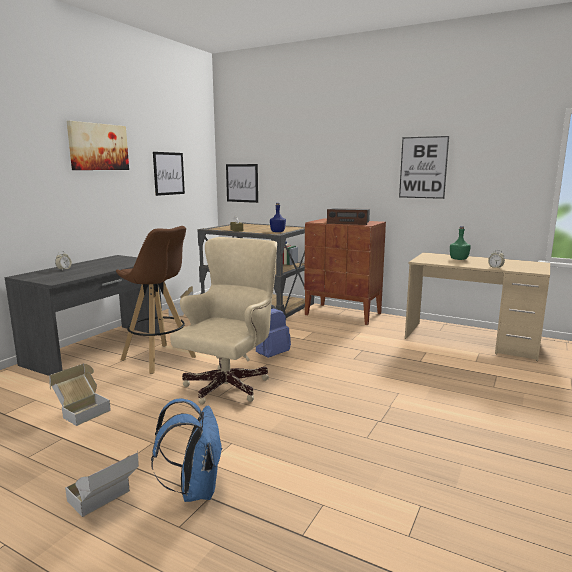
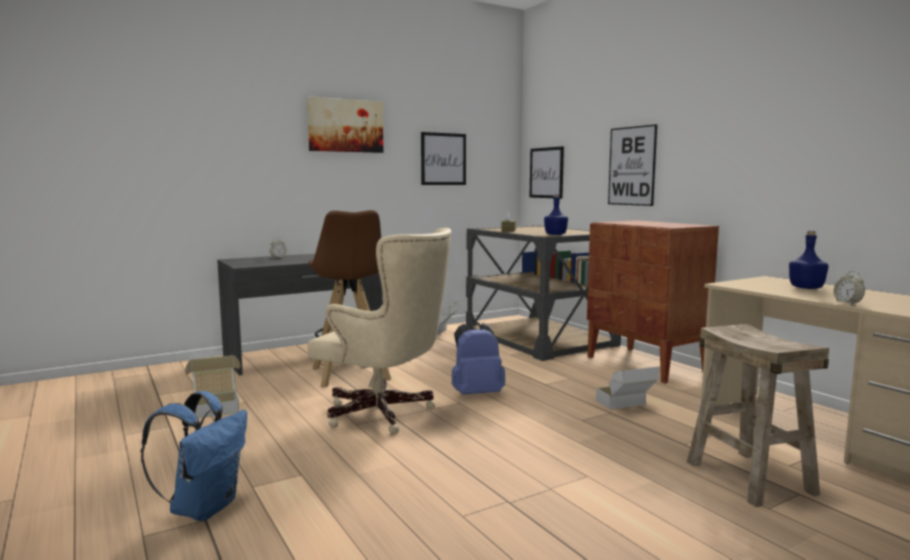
camera: 30 degrees right, 5 degrees down
(105, 502) = (121, 492): cardboard box -> cardboard box (626, 406)
(229, 384) = (385, 415): beige office chair -> beige office chair turned 60 degrees clockwise
(348, 222) = (651, 224): radio -> none
(423, 167) = (777, 138): picture -> picture (632, 166)
(459, 259) = (806, 288): green bottle -> blue bottle
(467, 372) = (748, 477): none -> beige stool

